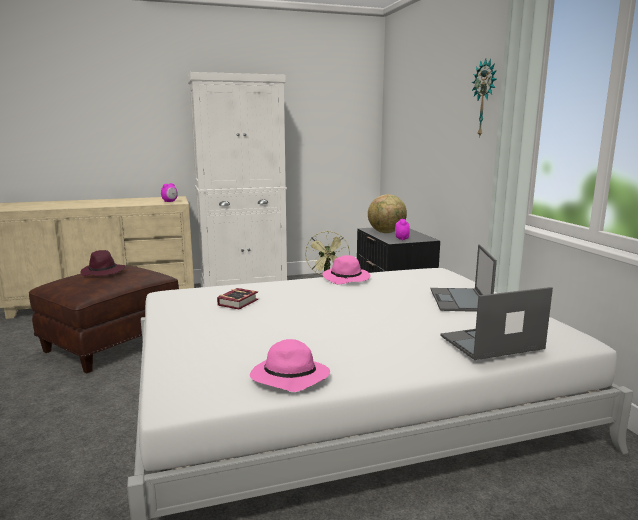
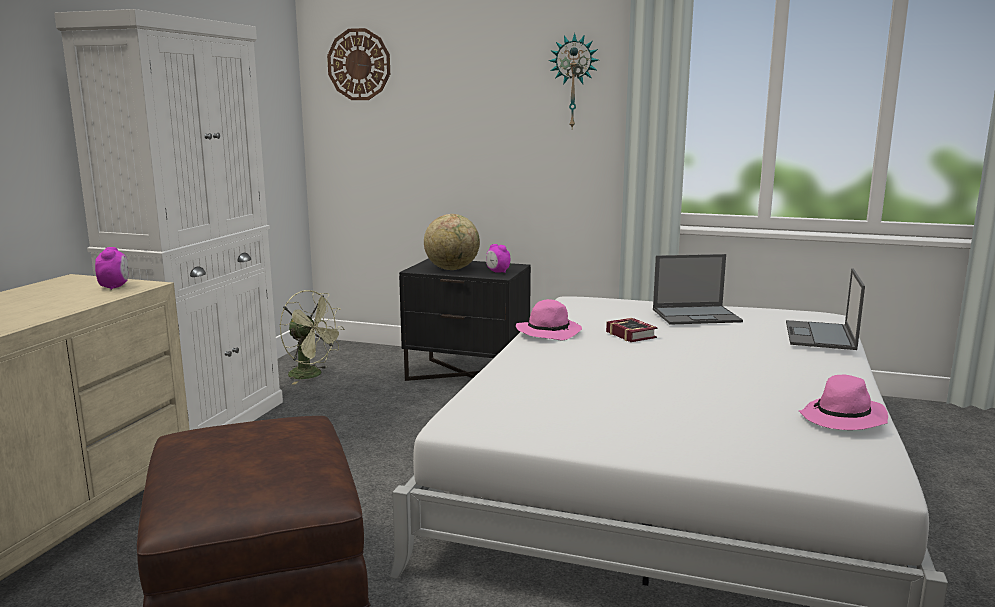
camera: 55 degrees left, 0 degrees up
(103, 272) = (227, 450): purple hat -> none
(240, 302) = (568, 392): book -> book (630, 334)
(400, 93) = (359, 64): none -> wall clock
(460, 300) = (697, 315): laptop -> laptop turned 45 degrees counterclockwise

